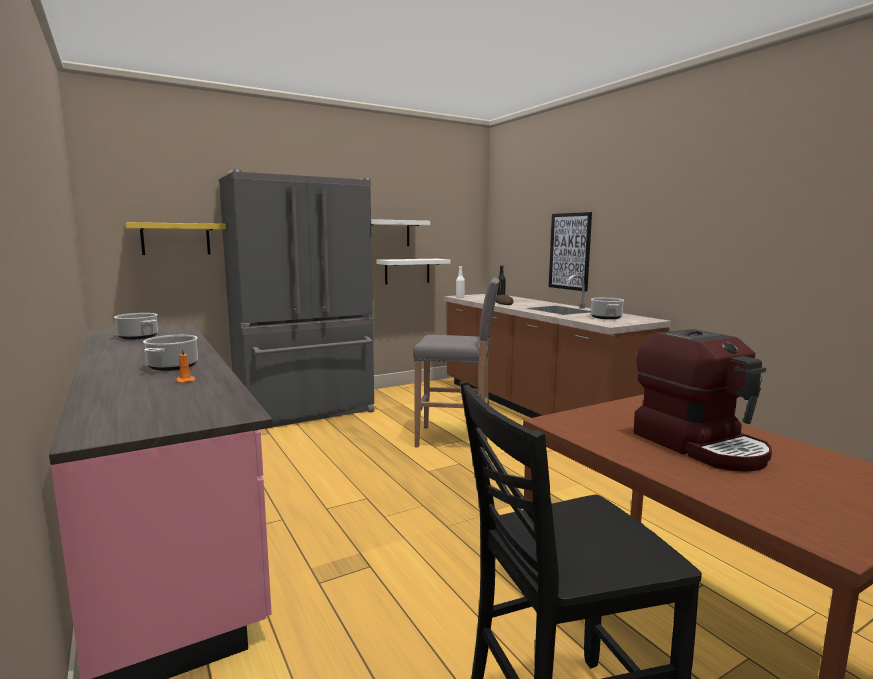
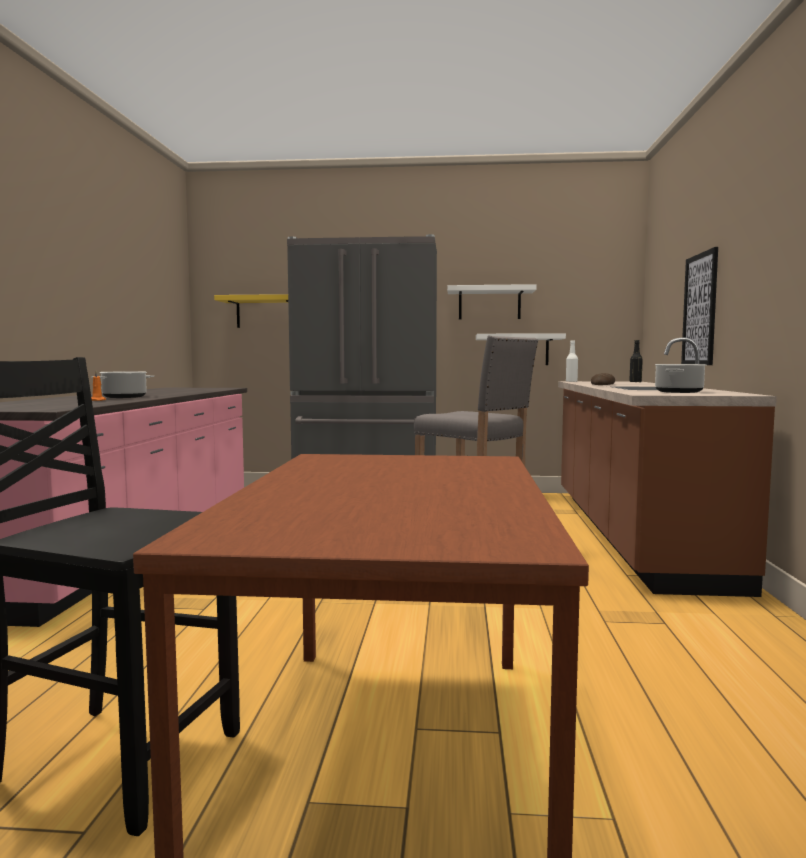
camera: 35 degrees right, 5 degrees down
(139, 337) = (177, 389): cooking pot -> none
(700, 445) = (394, 483): coffee machine -> none

